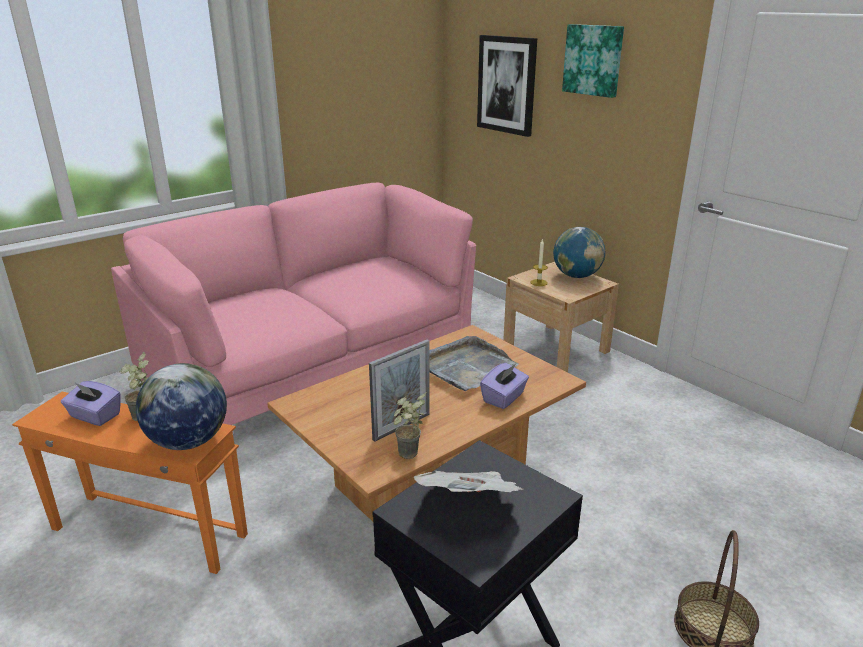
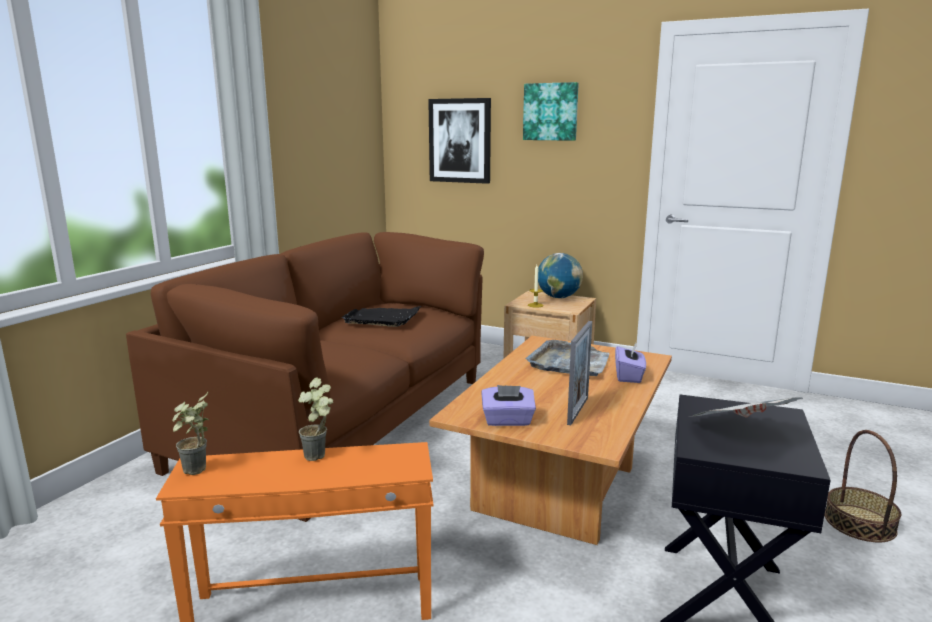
camera: 25 degrees left, 10 degrees down
(95, 416) = (257, 468): purple tissue box -> purple tissue box (508, 421)
(188, 441) = (397, 464): globe -> none
(311, 367) = (341, 421): pink sofa -> brown sofa
(358, 277) = (383, 318): none -> black tray
(408, 457) = (615, 429): potted plant -> potted plant (196, 473)

